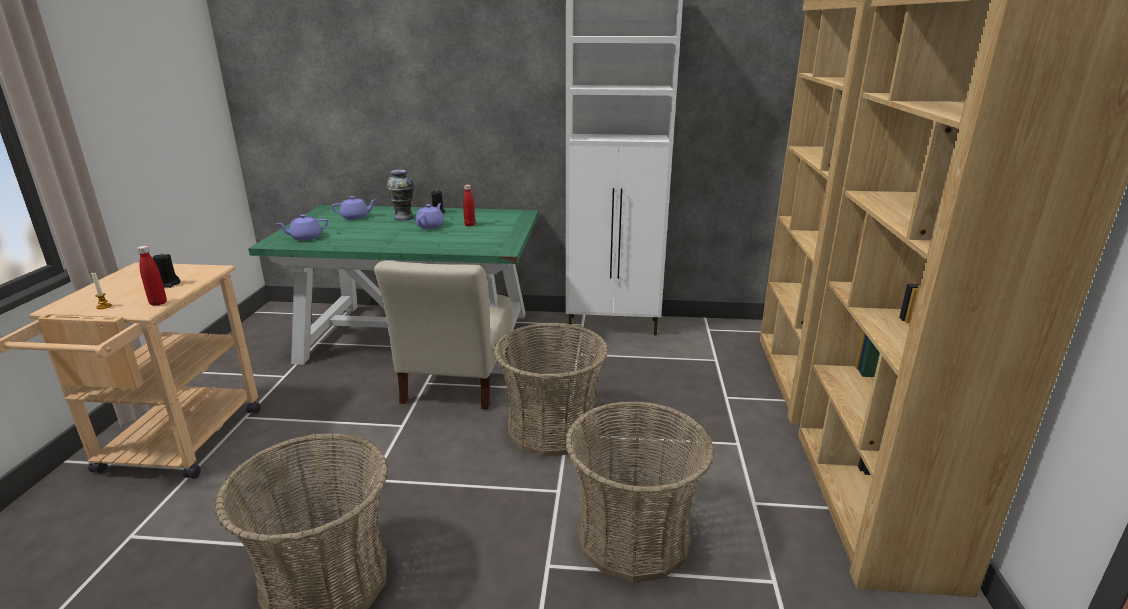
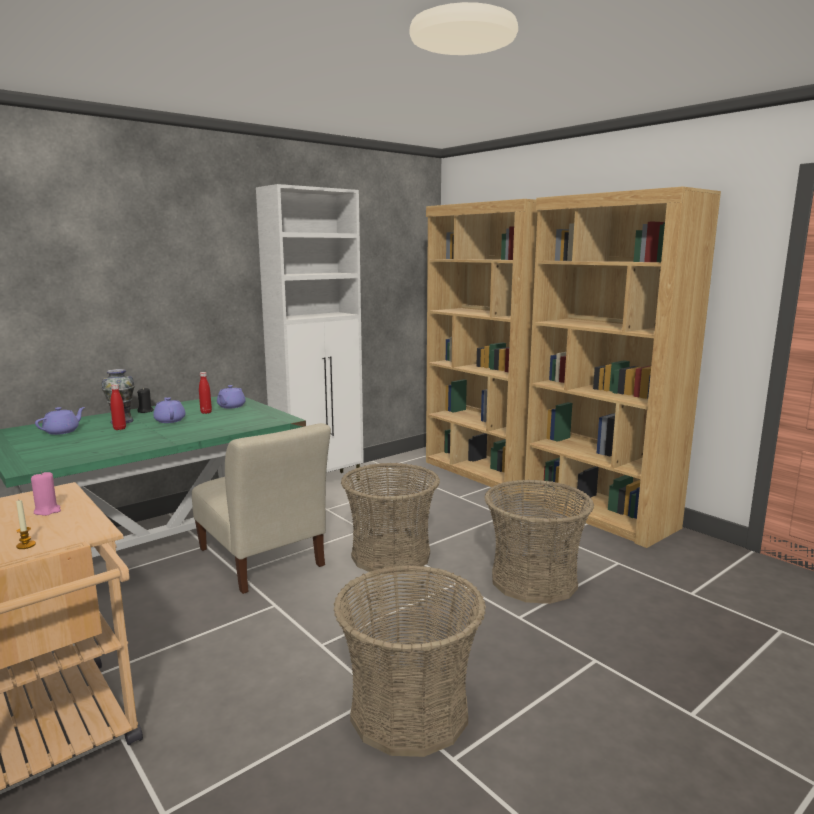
camera: 45 degrees left, 10 degrees down
(158, 303) = (91, 522): red bottle -> red bottle (119, 429)
(169, 284) = (47, 511): black candle -> pink candle
(305, 237) = (54, 455): purple teapot -> purple teapot (231, 406)

